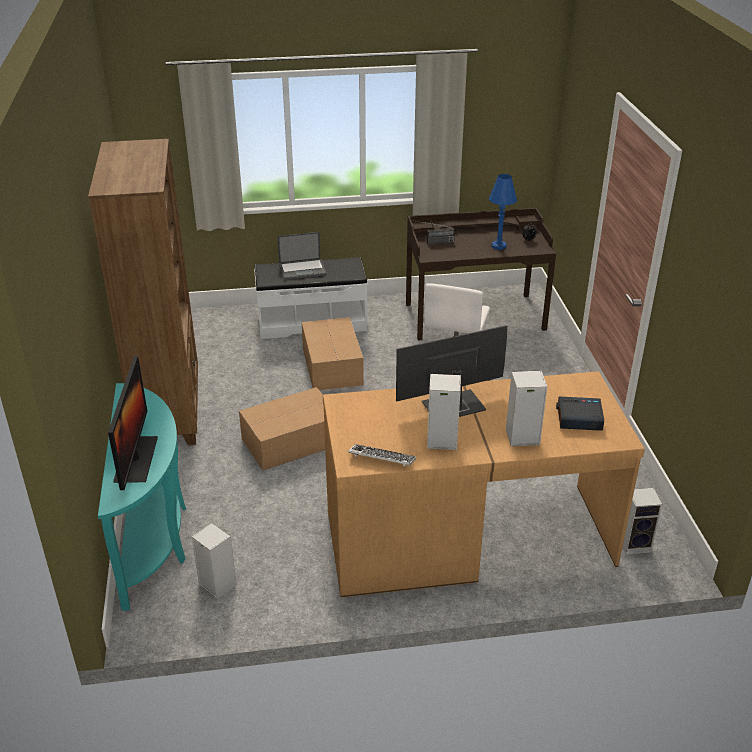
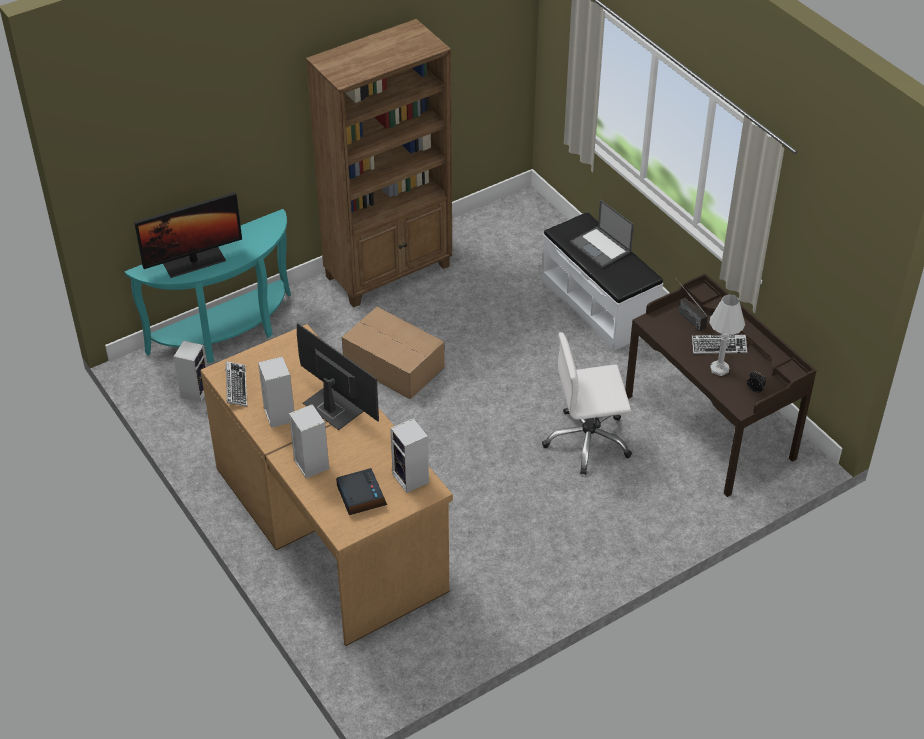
camera: 65 degrees right, 10 degrees up
(332, 367) = (529, 348): cardboard box -> none
(475, 240) = (718, 346): none -> keyboard
(499, 246) = (719, 369): blue table lamp -> white table lamp
(635, 544) = (384, 653): speaker -> speaker (412, 479)

